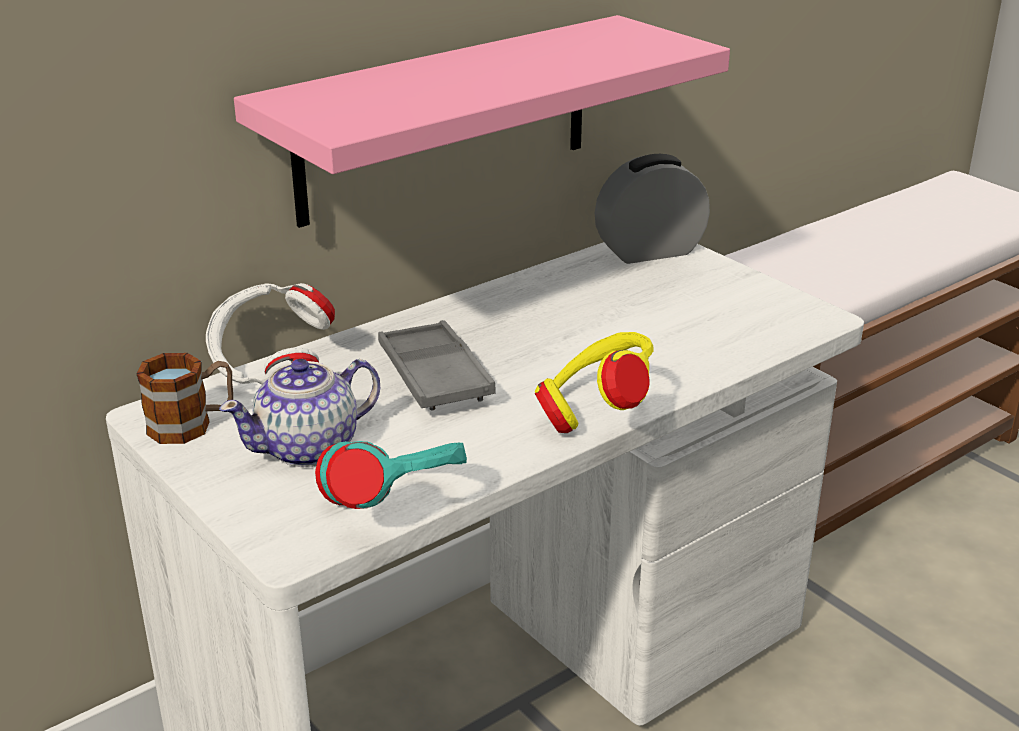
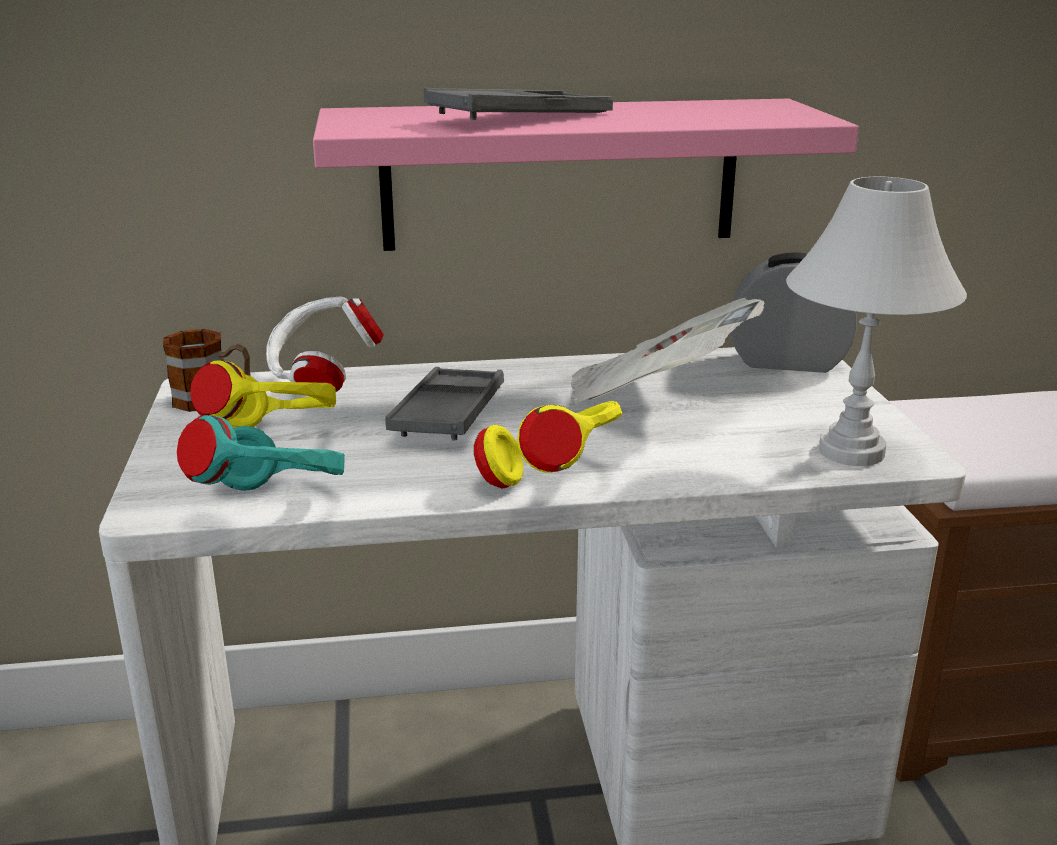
camera: 30 degrees right, 5 degrees down
(309, 448) = (272, 440): teapot -> yellow headphones
(455, 82) = (520, 117): none -> grey tray
(586, 315) = (653, 399): none -> newspaper
(775, 323) = (849, 451): none -> white table lamp

